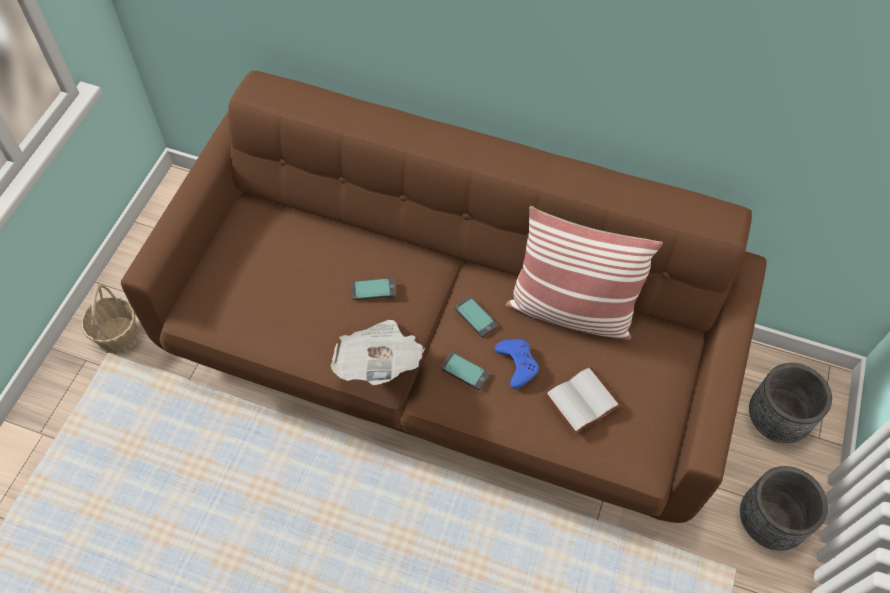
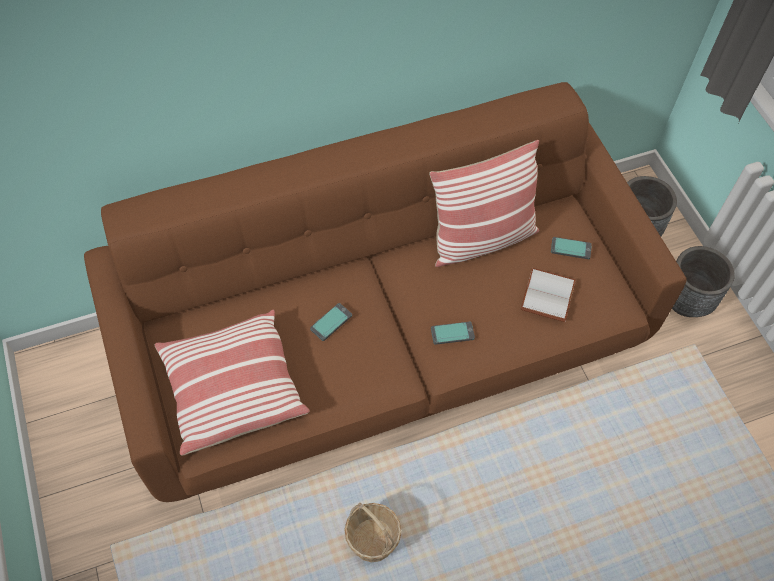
camera: 40 degrees left, 0 degrees up
(118, 335) = (105, 525): basket -> basket (372, 540)
(252, 287) = (232, 389): none -> pillow
(379, 362) = (386, 372): newspaper -> none
(475, 317) = (423, 289): phone -> phone (571, 248)
(517, 364) = (483, 301): blue game controller -> none

